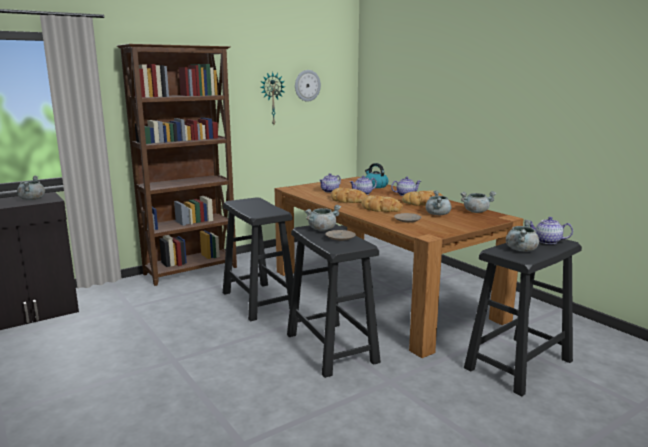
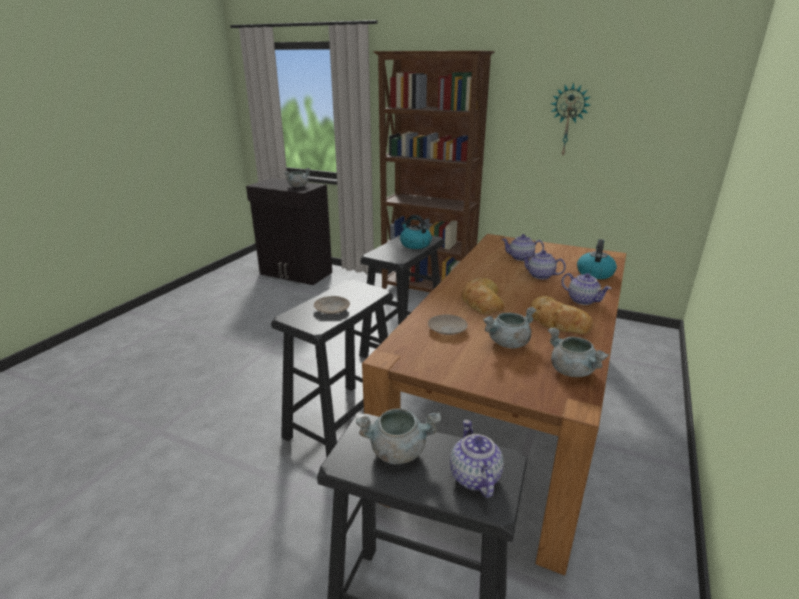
camera: 60 degrees right, 10 degrees up
(258, 204) = (415, 244): none -> kettle
(307, 85) = (632, 105): wall clock -> none
(322, 229) = (356, 292): grey cooking pot -> none
(347, 200) = (493, 275): bread -> none

